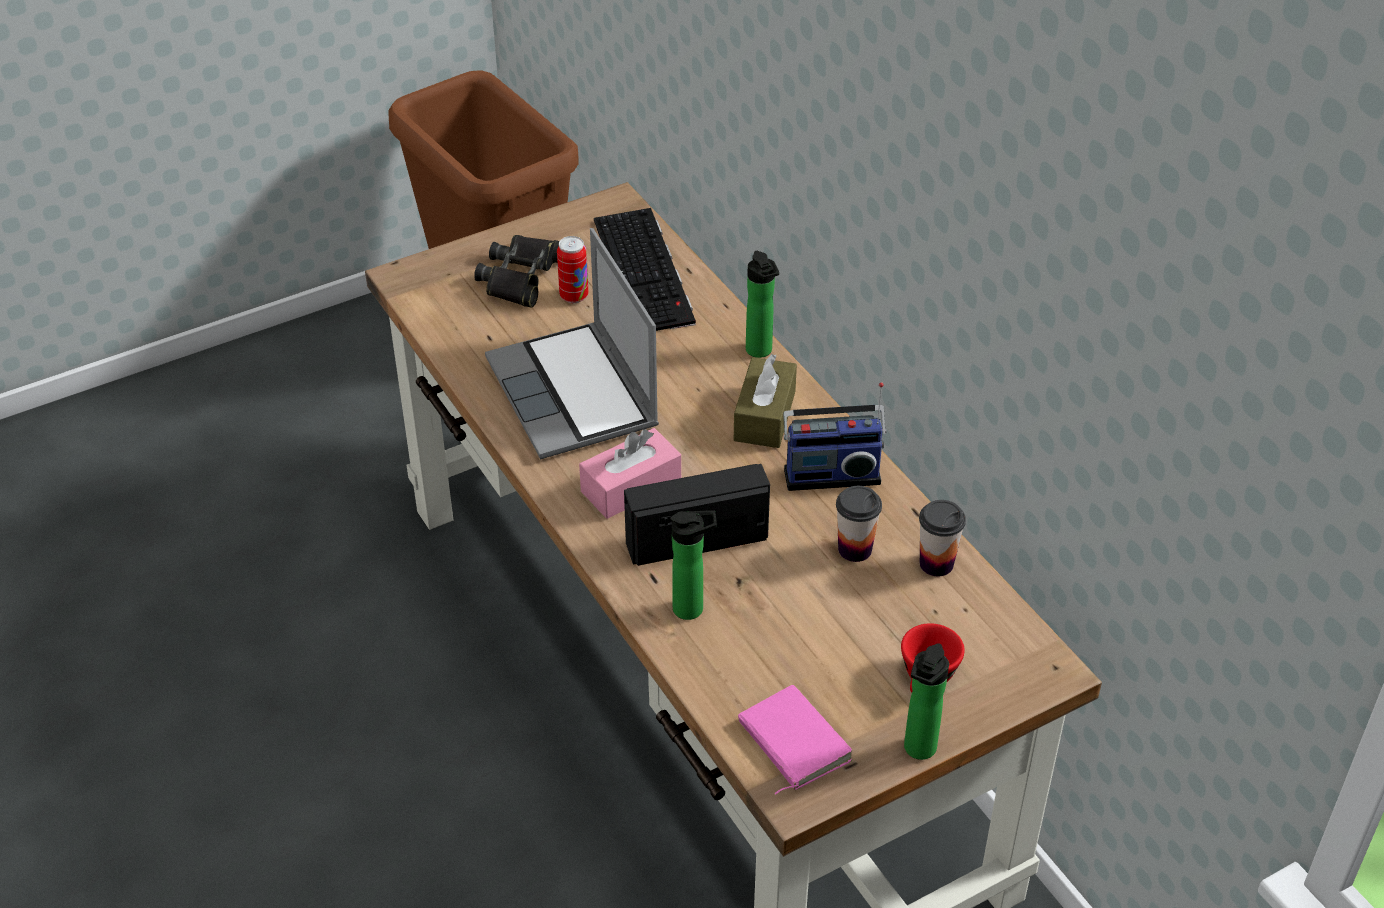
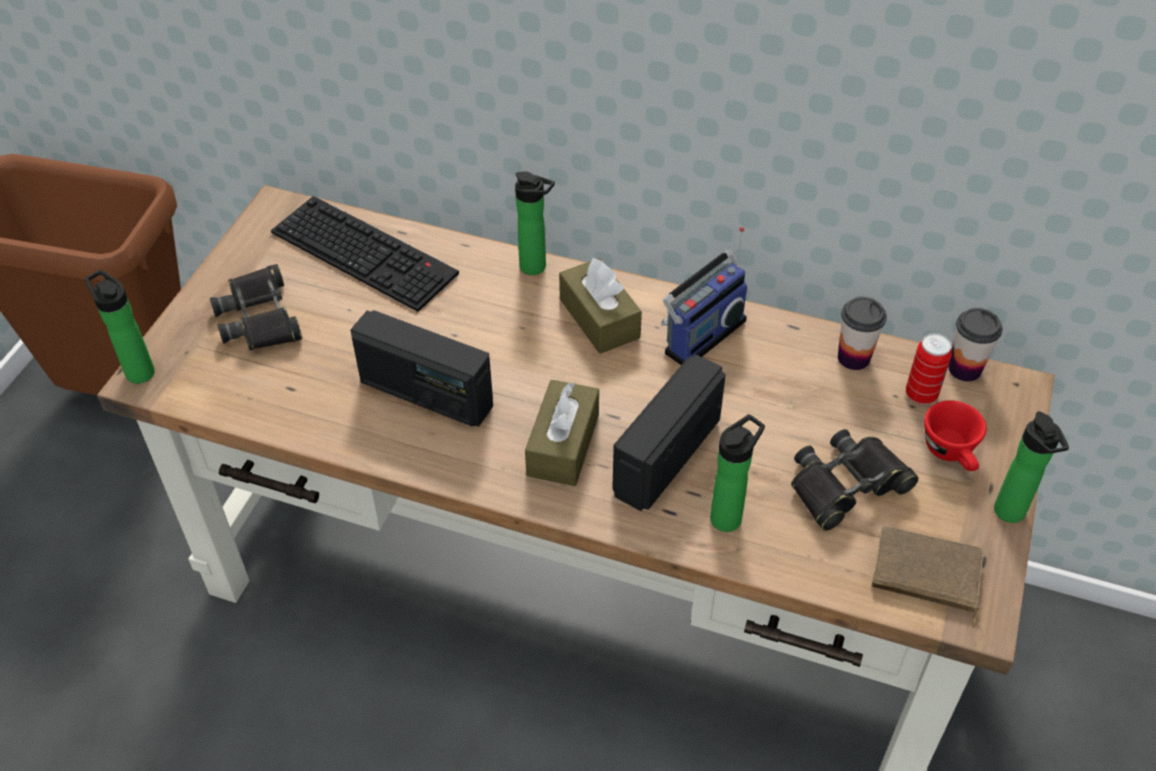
camera: 40 degrees left, 5 degrees up
(405, 269) = (137, 370): none -> bottle
(574, 296) = (327, 308): can -> can (921, 394)
(575, 395) = (425, 394): laptop -> radio
(631, 487) = (563, 445): pink tissue box -> brown tissue box
(791, 743) = (925, 576): pink book -> brown book
(810, 646) = (846, 485): none -> black binoculars
(855, 549) = (787, 384): cup -> cup (964, 369)

